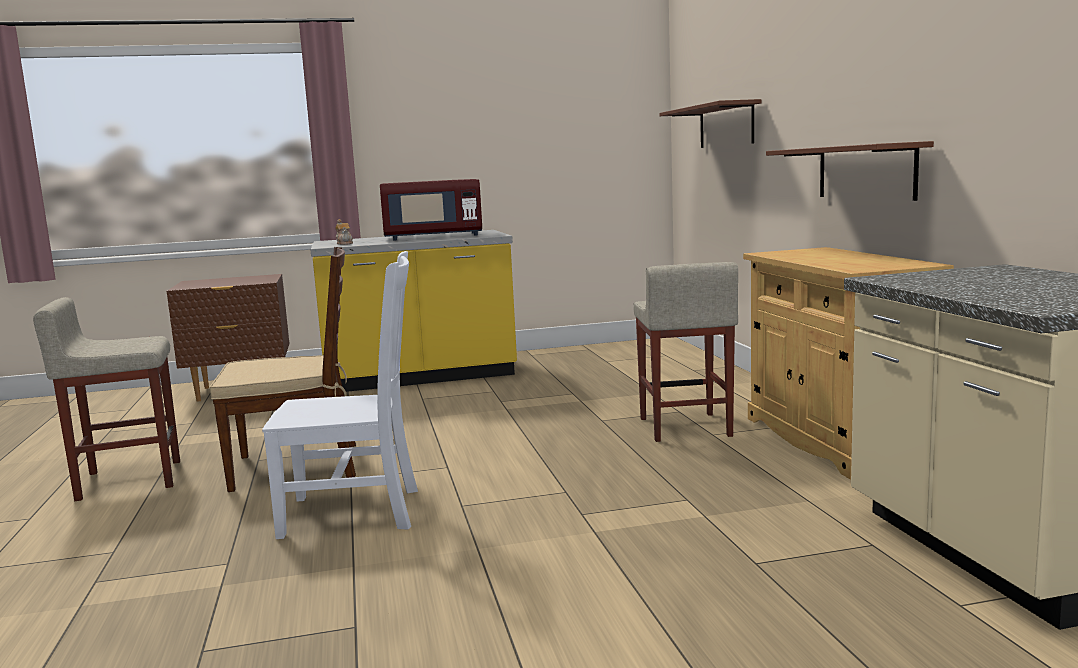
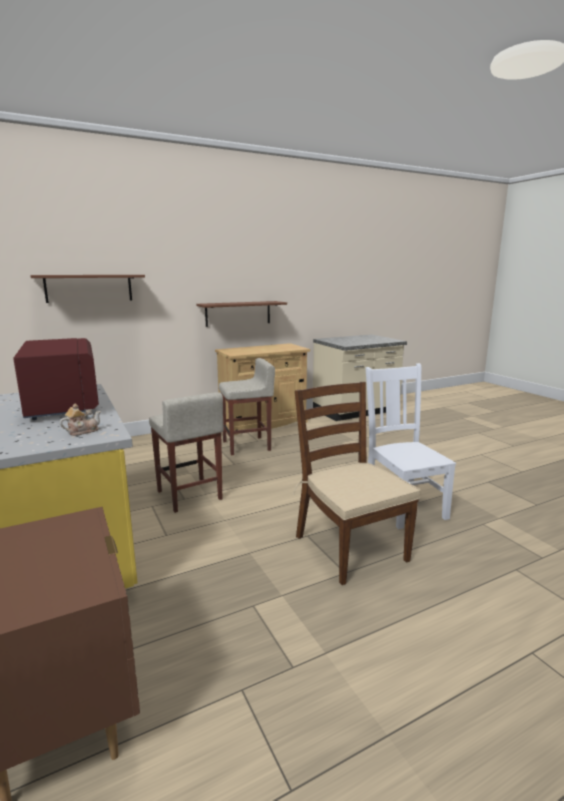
camera: 105 degrees left, 5 degrees up
(128, 480) = (427, 634): beige stool -> beige stool (189, 495)

